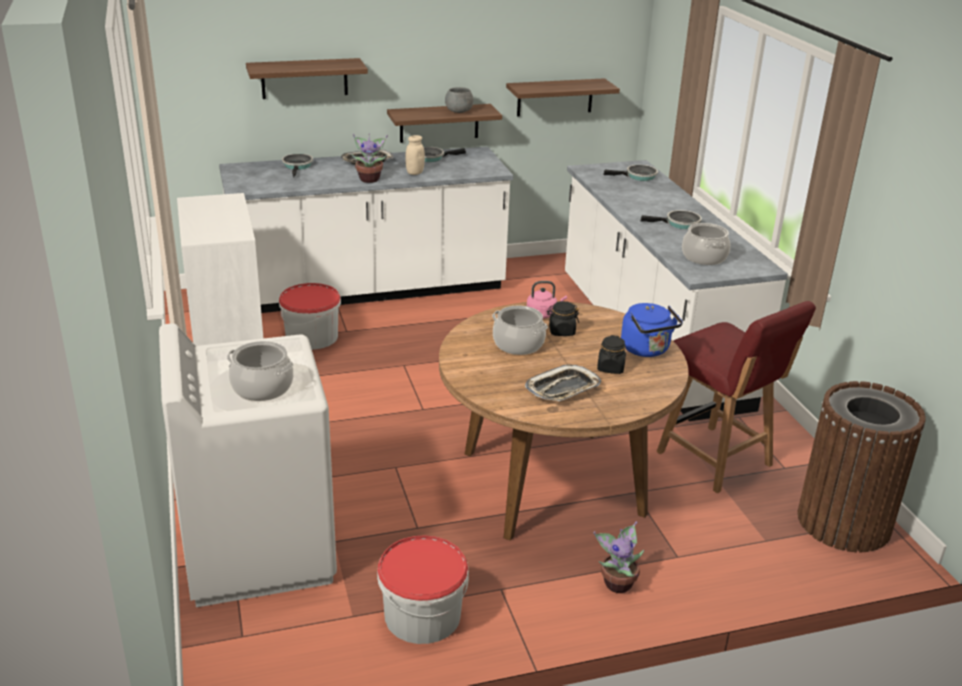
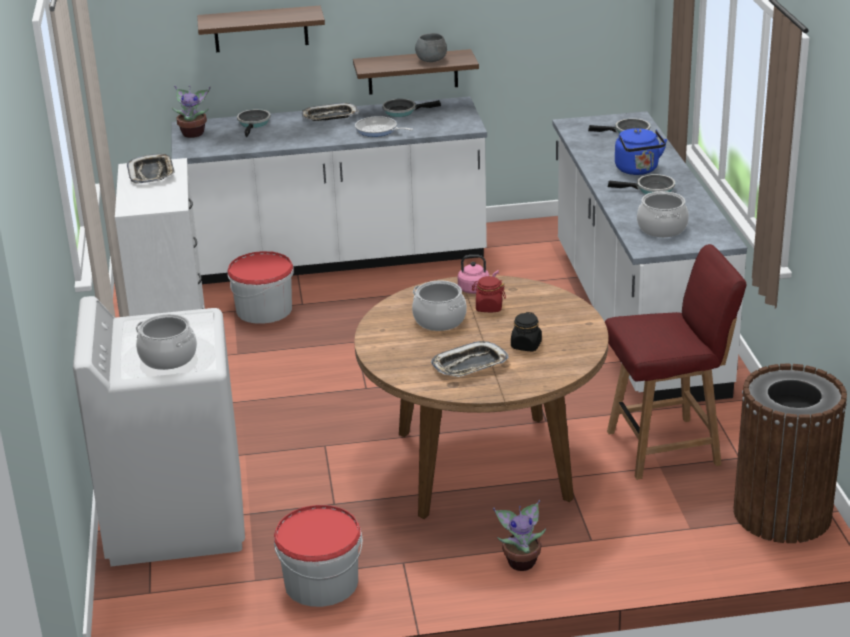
camera: 10 degrees right, 0 degrees up
(212, 206) = (152, 173): none -> tray
(370, 179) = (327, 138): potted plant -> potted plant (193, 133)
(415, 172) = (378, 130): beige jar -> frying pan
(555, 97) = (546, 39): shelf -> none
(561, 331) = (489, 307): black jar -> red jar
(647, 350) = (571, 328): blue kettle -> blue kettle (638, 170)
(716, 460) = (666, 447): red chair -> red chair turned 75 degrees counterclockwise

